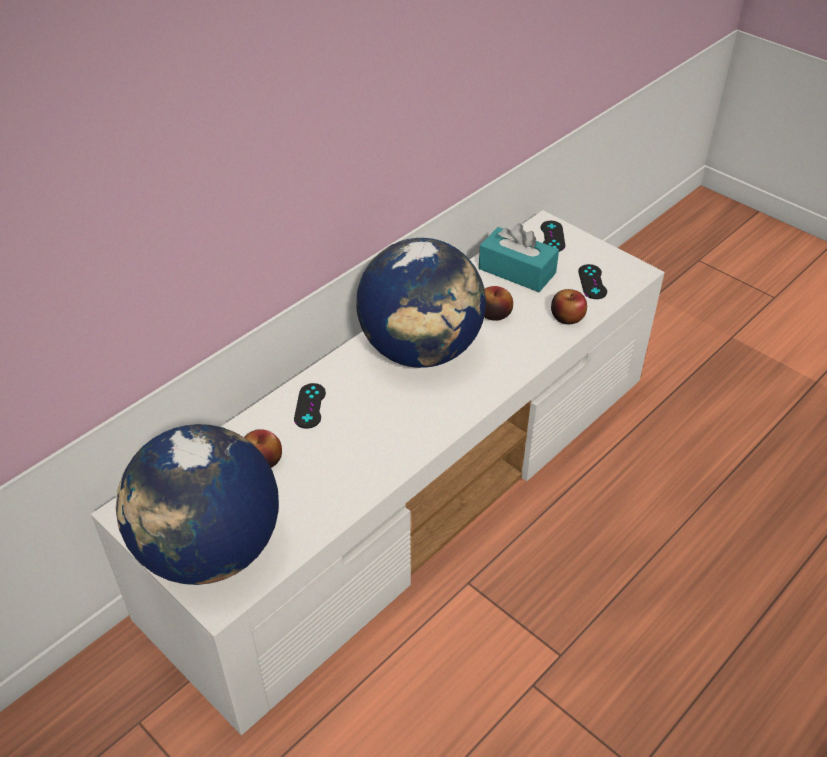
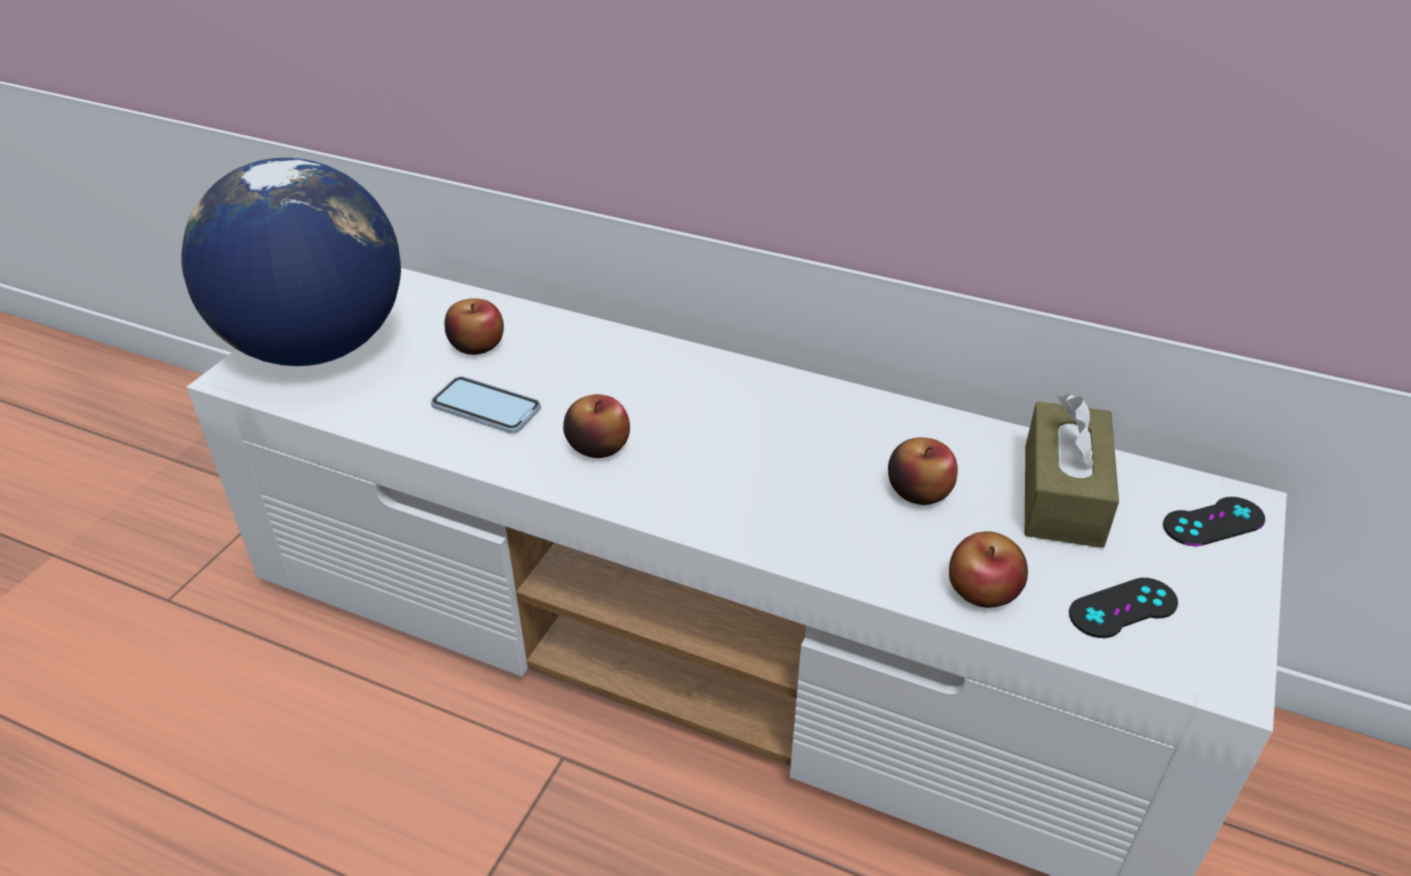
camera: 70 degrees right, 5 degrees down
(310, 406) = (595, 356): black game controller -> none
(336, 467) = (486, 408): none -> phone
(400, 423) = (598, 445): none -> apple
(421, 350) = (771, 430): globe -> none
(517, 271) = (1062, 495): turquoise tissue box -> brown tissue box

